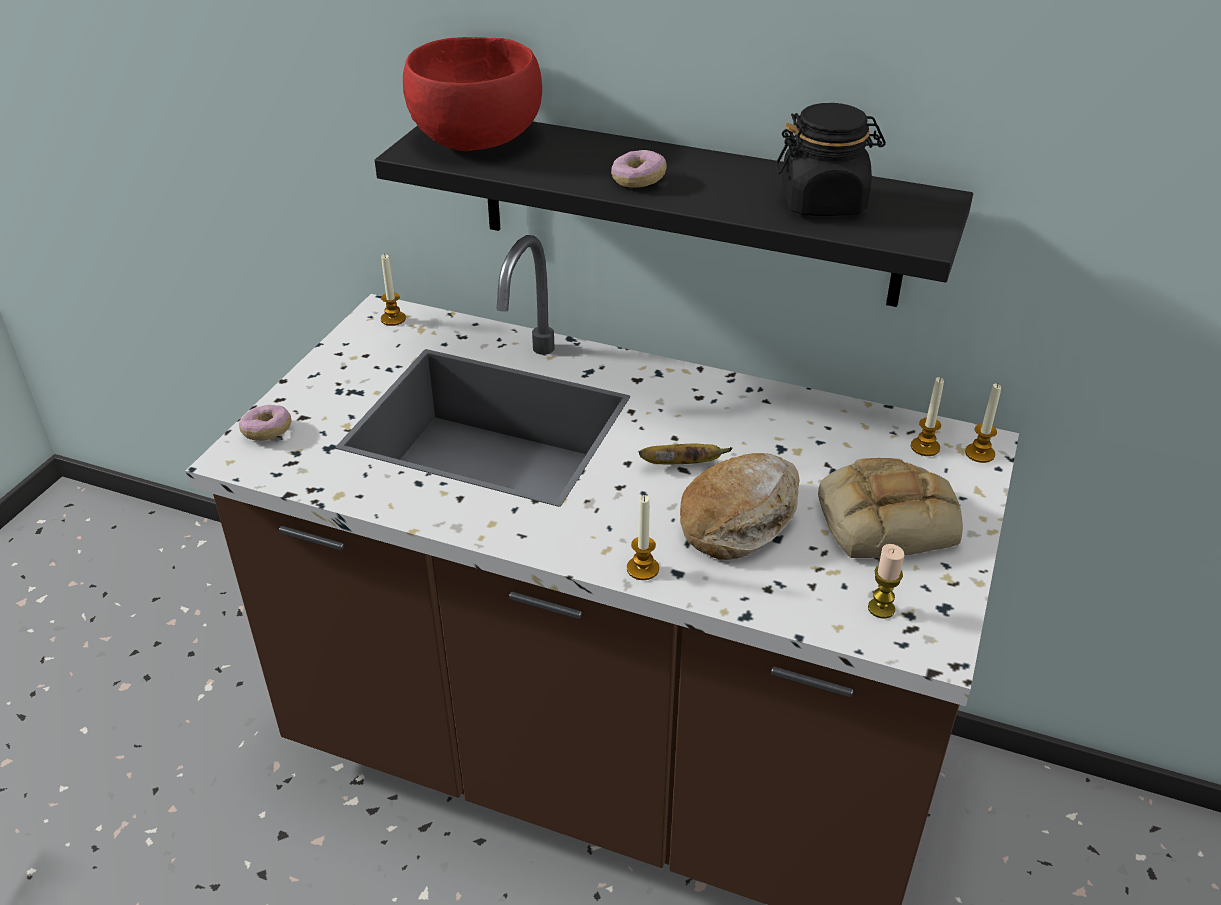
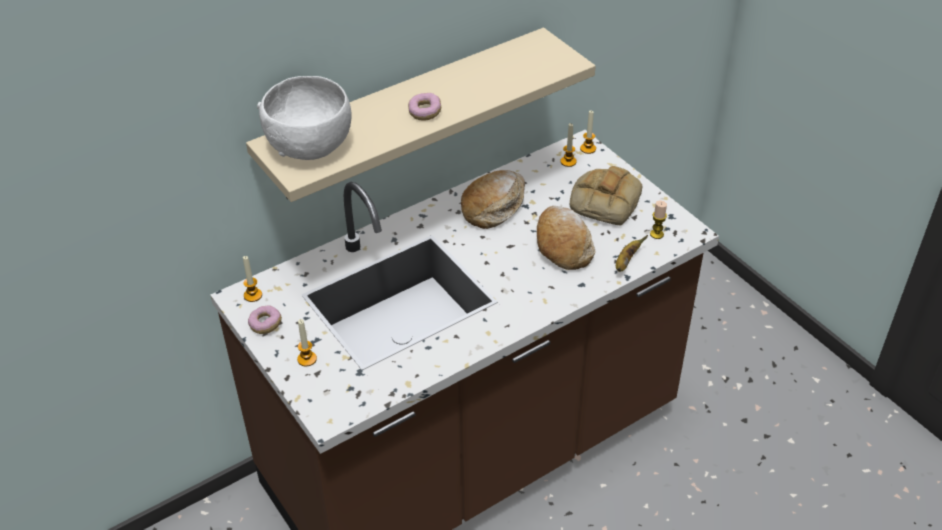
camera: 55 degrees left, 5 degrees up
(267, 431) = (316, 394): donut -> donut (265, 325)
(478, 138) = (310, 144): red bowl -> white bowl
(642, 569) = (569, 294): candle -> candle (307, 359)
(683, 464) = (506, 244): banana -> banana (626, 261)
(686, 207) = (405, 115): black shelf -> beige shelf
(745, 421) = (494, 206): none -> bread
(823, 202) = (509, 70): black jar -> none

